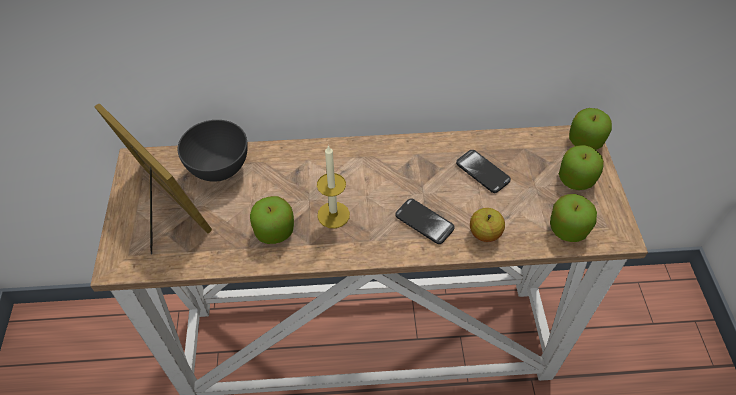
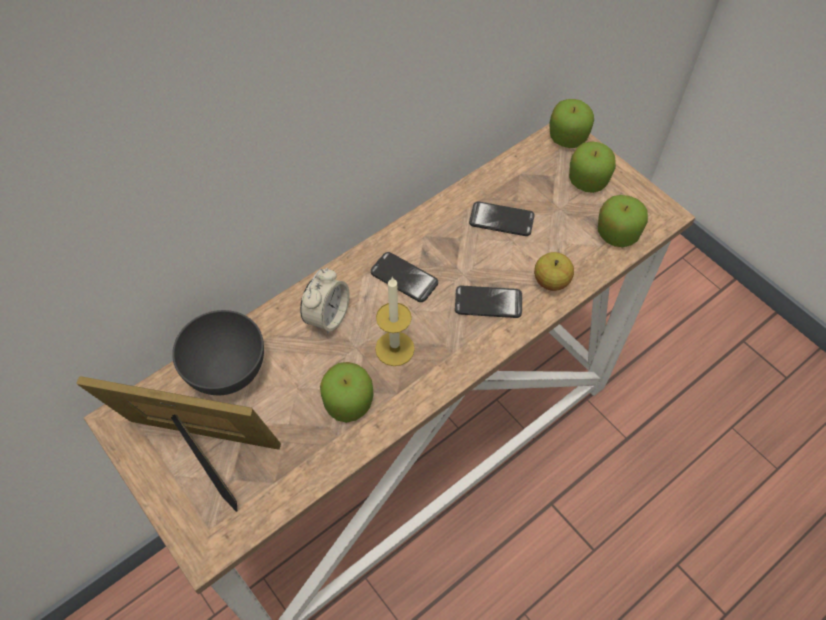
camera: 35 degrees left, 5 degrees up
(307, 170) = (327, 317): none -> alarm clock
(379, 173) = (404, 278): none -> phone

